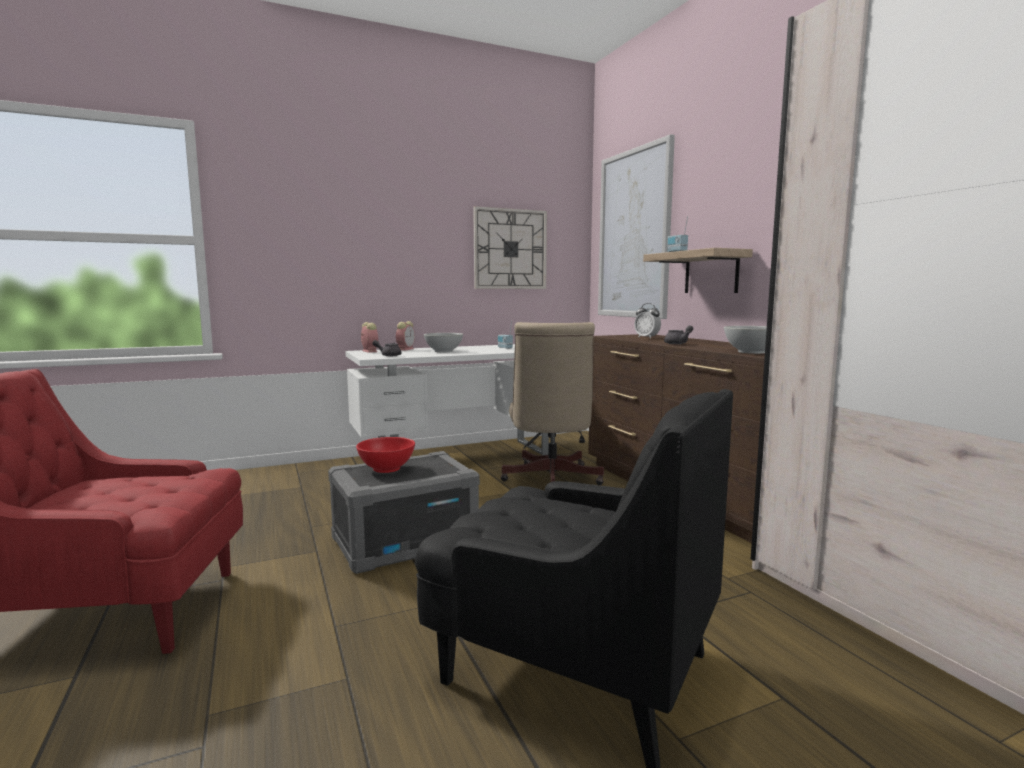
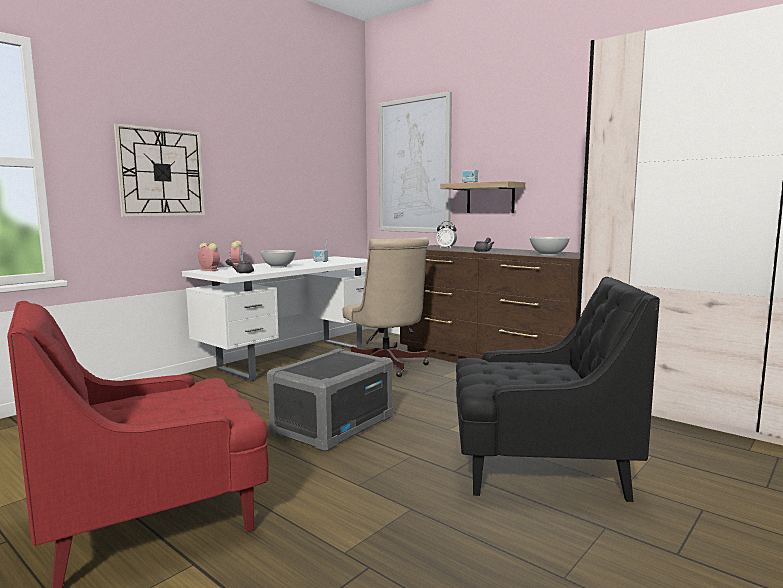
camera: 25 degrees left, 0 degrees up
(387, 469) = (318, 365): red bowl -> none
(510, 249) = (310, 175): wall clock -> wall clock (161, 172)

